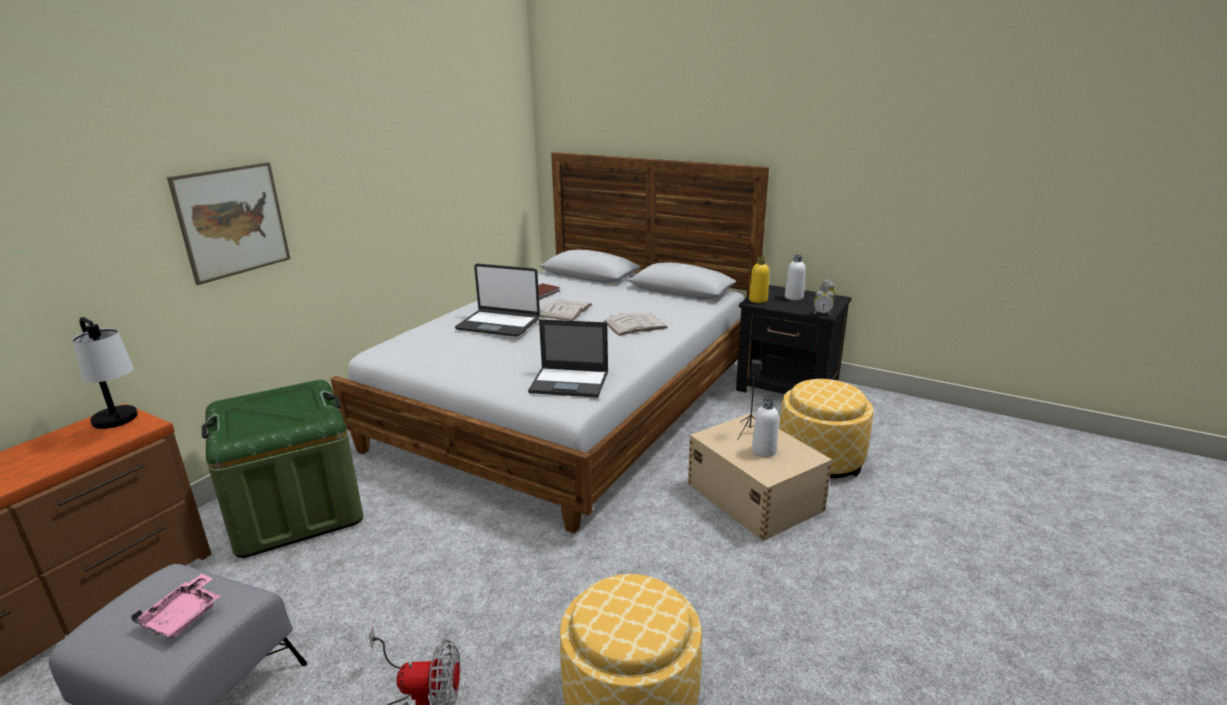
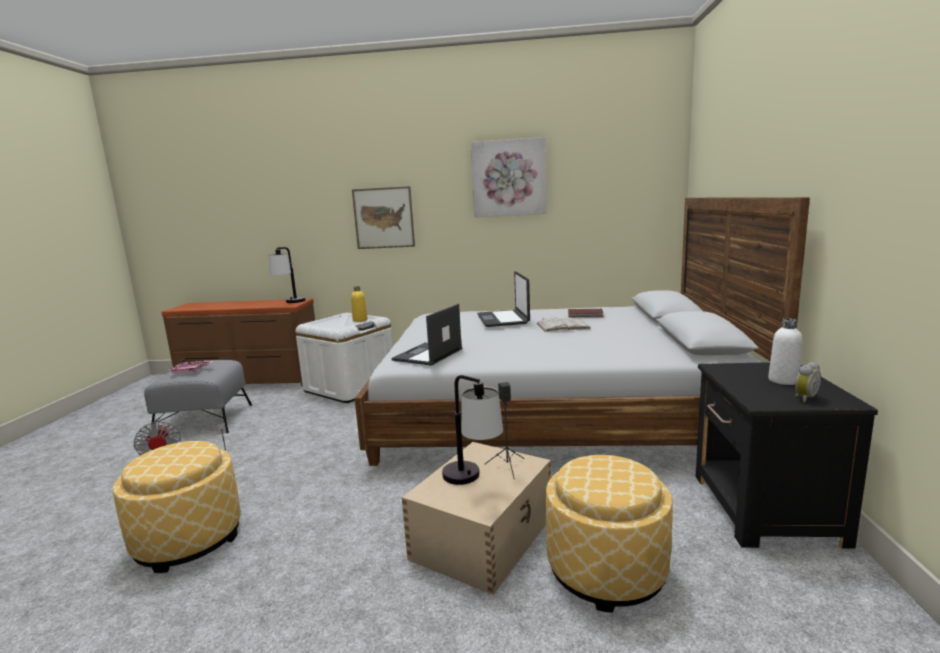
camera: 65 degrees right, 10 degrees down
(296, 510) = (350, 387): green storage box -> white storage box
(392, 139) = (509, 178): none -> picture
(570, 382) = (427, 355): laptop -> laptop turned 45 degrees clockwise
(635, 325) = (571, 347): white book -> none
(758, 300) = (729, 368): yellow bottle -> yellow bottle (360, 320)
(764, 451) = (473, 481): white bottle -> table lamp
(822, 314) = (757, 402): alarm clock -> none

